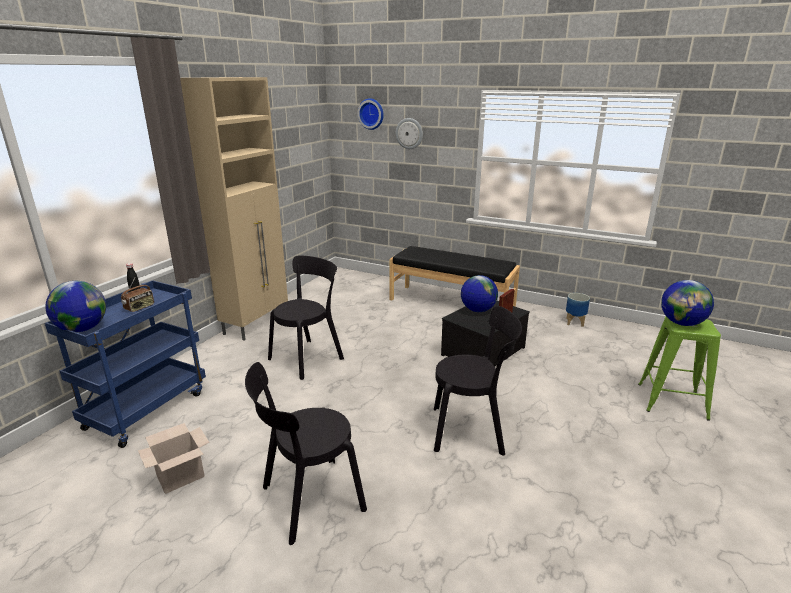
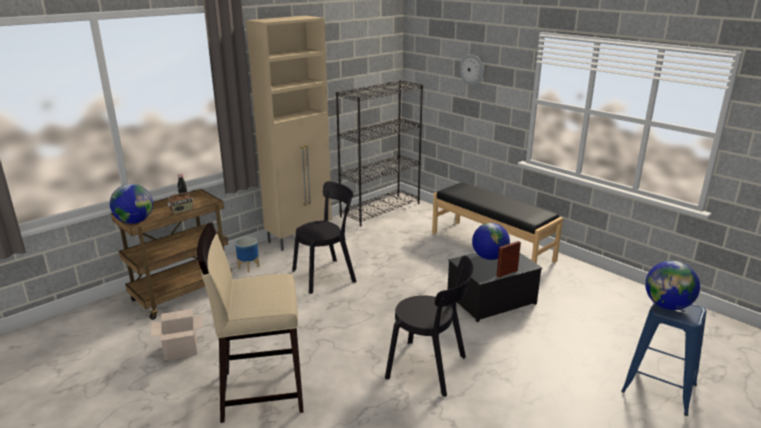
camera: 20 degrees right, 0 degrees up
(147, 409) = (182, 293): blue cart -> brown cart
(308, 500) = (261, 391): black chair -> beige stool
(325, 285) = (380, 210): none -> black bookcase
(371, 114) = (440, 47): wall clock -> none
(574, 322) = (612, 288): planter -> planter (249, 267)
(672, 401) = (659, 388): green stool -> blue stool

